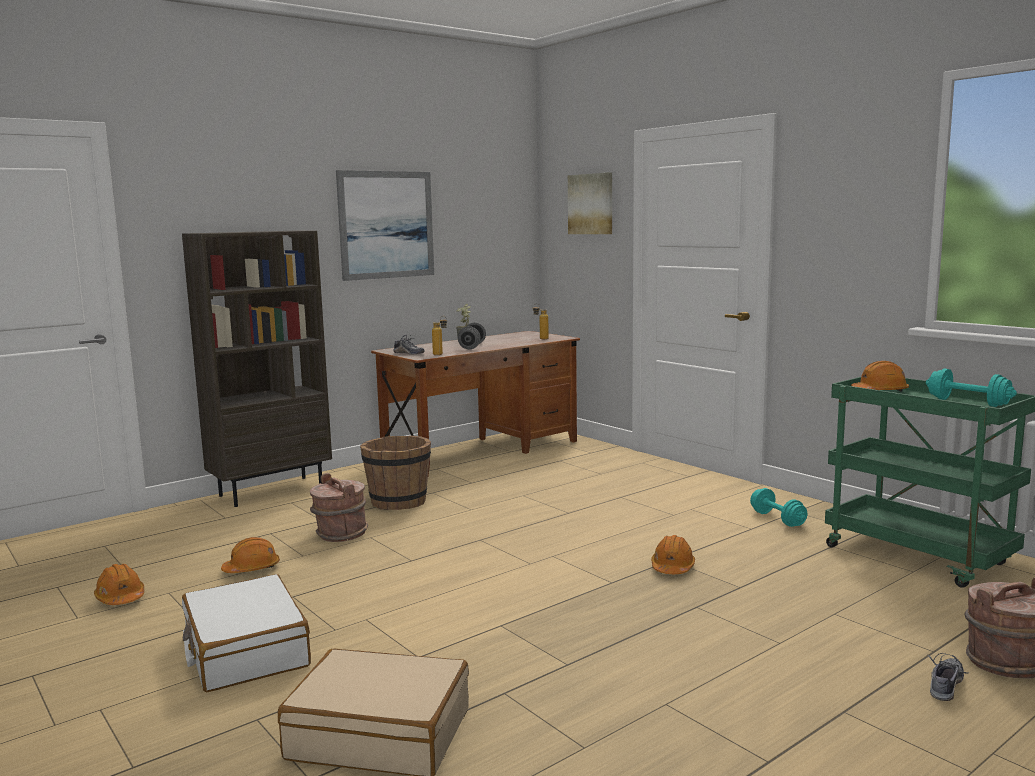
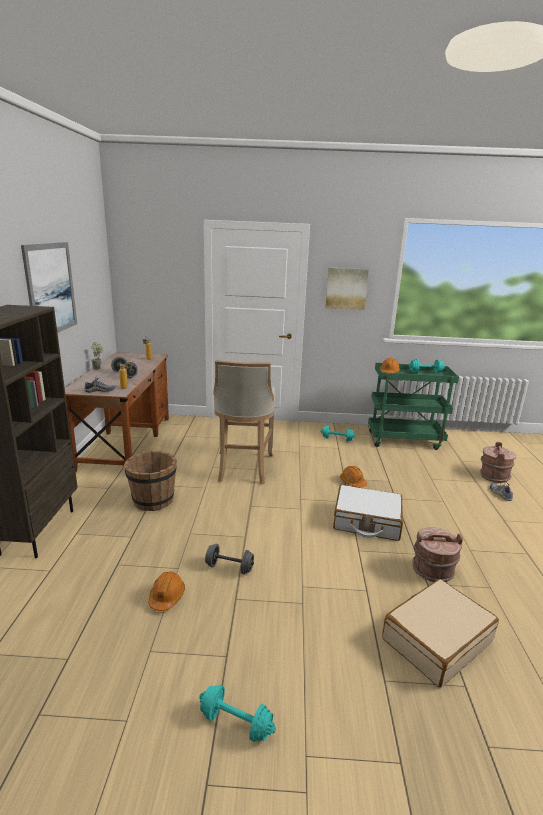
camera: 50 degrees left, 10 degrees up
(114, 661) = (236, 723): none -> turquoise dumbbell
(120, 598) = (123, 681): orange hard hat -> none
(245, 651) = (291, 650): white suitcase -> white suitcase (366, 521)
(340, 534) = (167, 540): brown bucket -> brown bucket (432, 571)
(341, 574) = (229, 567): none -> grey dumbbell
(554, 507) = (243, 469): none -> beige stool
(591, 204) = (165, 265): picture -> picture (346, 288)

